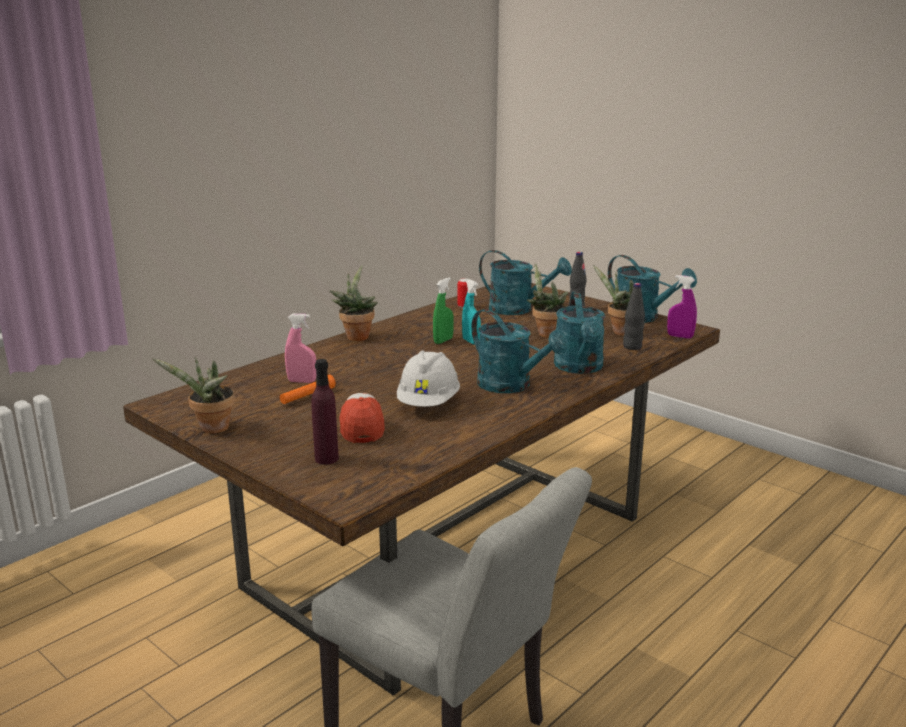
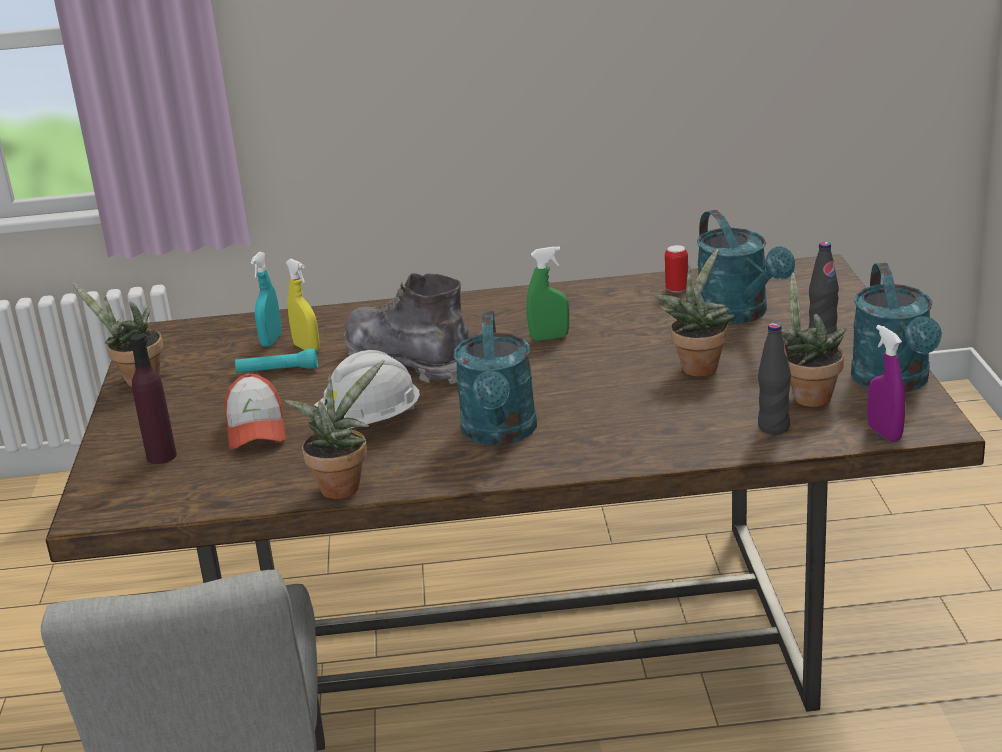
camera: 45 degrees right, 5 degrees up
(302, 381) = (307, 348): pink spray bottle -> yellow spray bottle
(307, 396) = (277, 371): orange flashlight -> turquoise flashlight
(356, 336) = (468, 301): potted plant -> potted plant (342, 485)
(361, 426) = (256, 429): cap -> cap turned 135 degrees clockwise
(386, 371) = (409, 362): none -> grey boot
(471, 341) = (579, 349): turquoise spray bottle -> turquoise spray bottle (271, 340)
(580, 368) = (633, 437): turquoise watering can -> none

